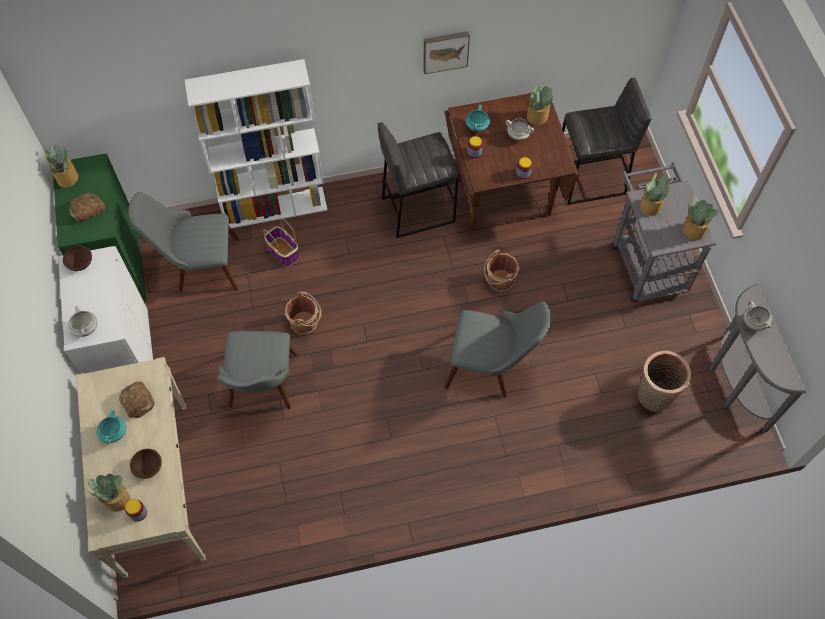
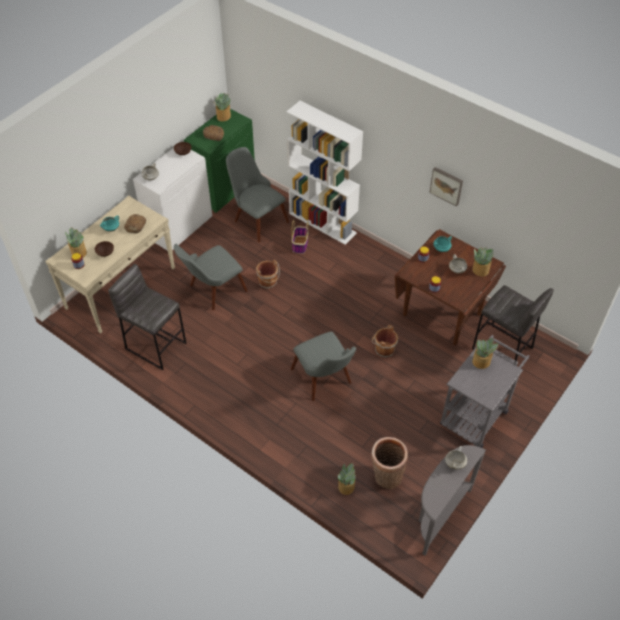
camera: 50 degrees right, 10 degrees down
(417, 209) = (388, 282): grey stool -> grey stool (156, 345)
(693, 229) = (489, 393): potted plant -> potted plant (346, 486)

